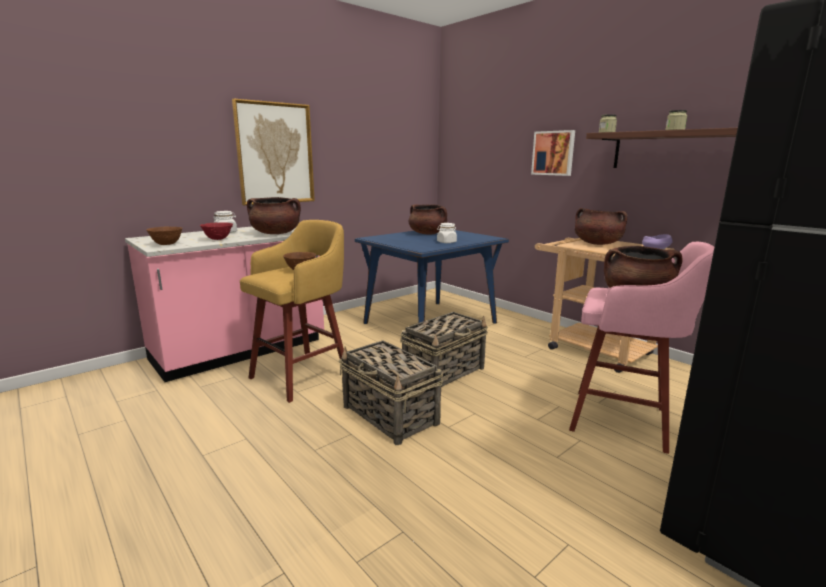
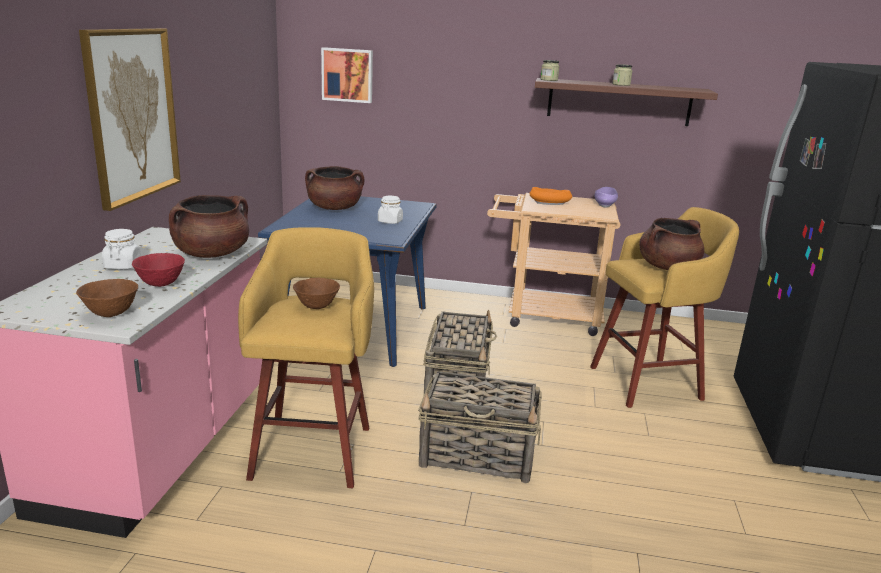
camera: 40 degrees left, 5 degrees up
(553, 153) = (471, 94): picture -> picture (347, 75)
(597, 243) = (549, 203): brown cooking pot -> orange bowl
(623, 420) = (649, 383): pink stool -> yellow stool

